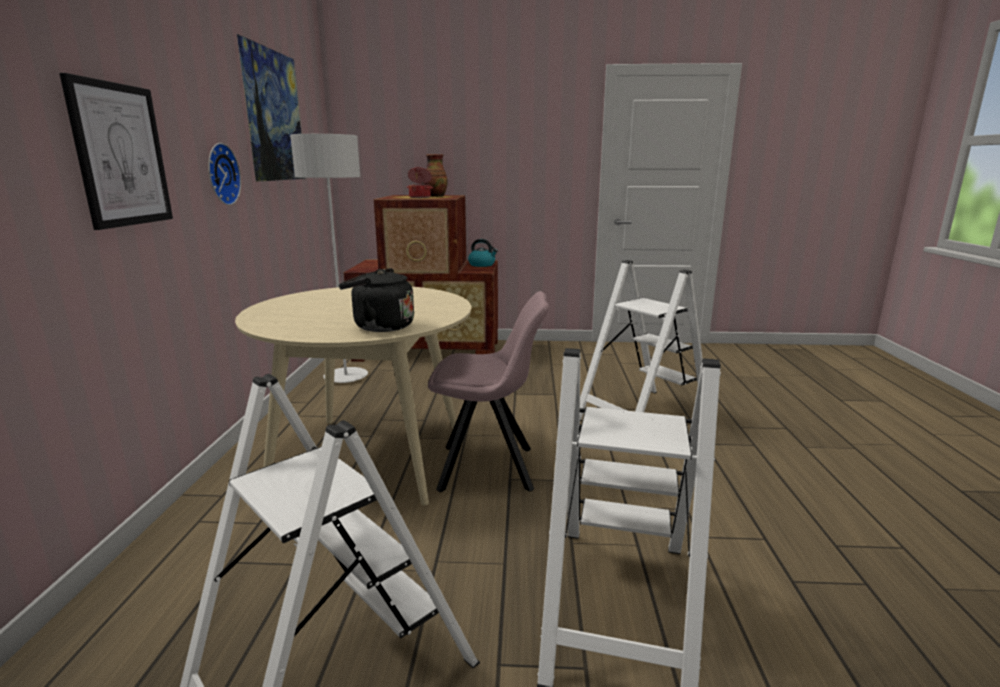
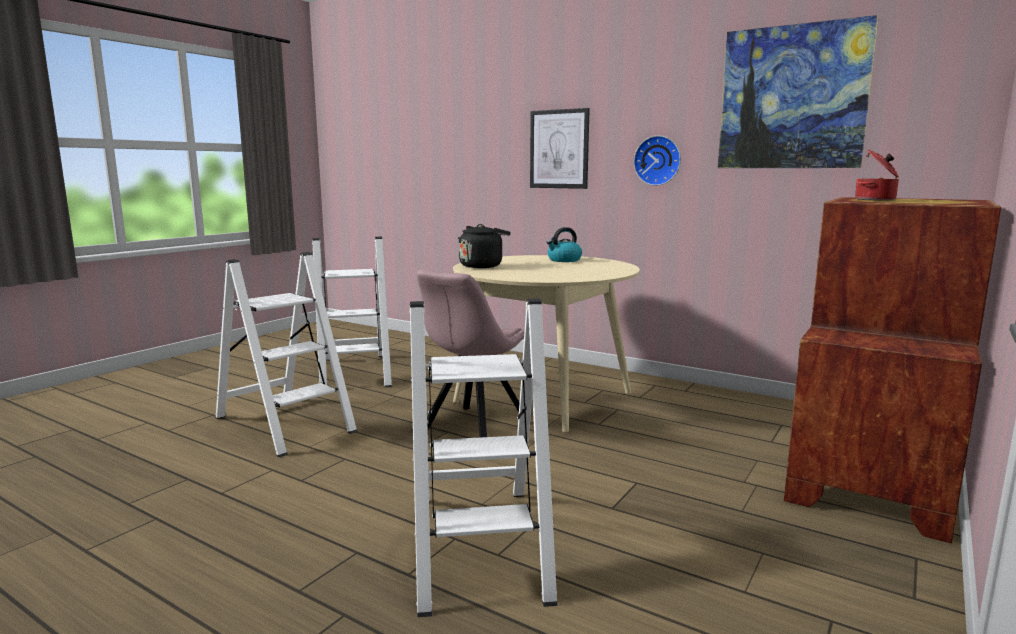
camera: 120 degrees right, 5 degrees down
(346, 377) = (756, 409): grey floor lamp -> none
(436, 196) = (922, 201): vase -> none
(482, 265) = (904, 345): kettle -> kettle (564, 260)

